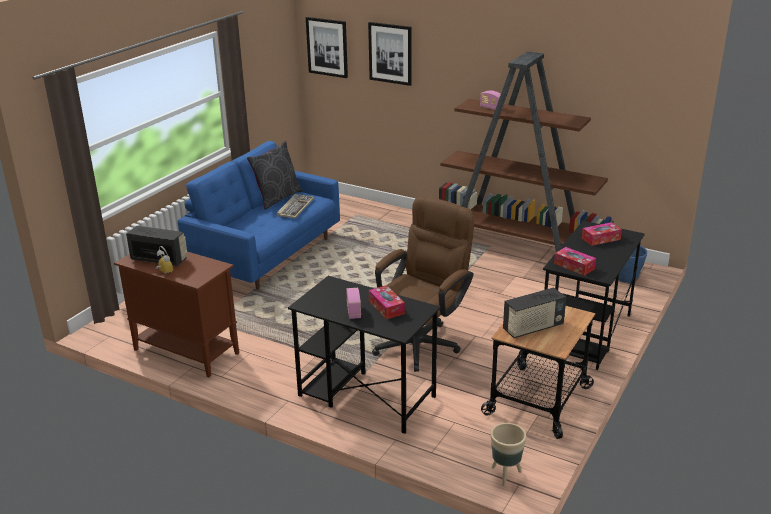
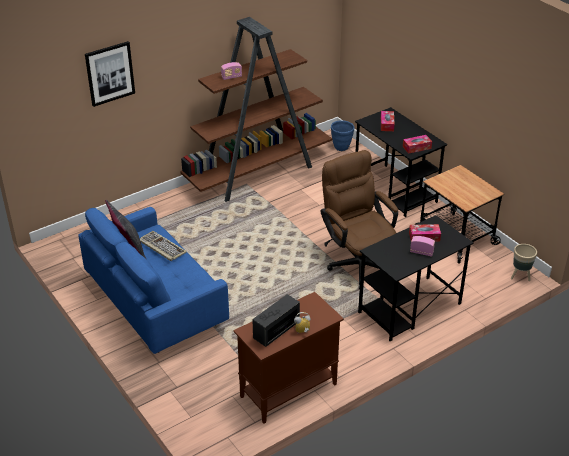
camera: 65 degrees left, 10 degrees up
(327, 47) = (39, 97): picture -> none
(533, 328) = (464, 192): radio -> none

